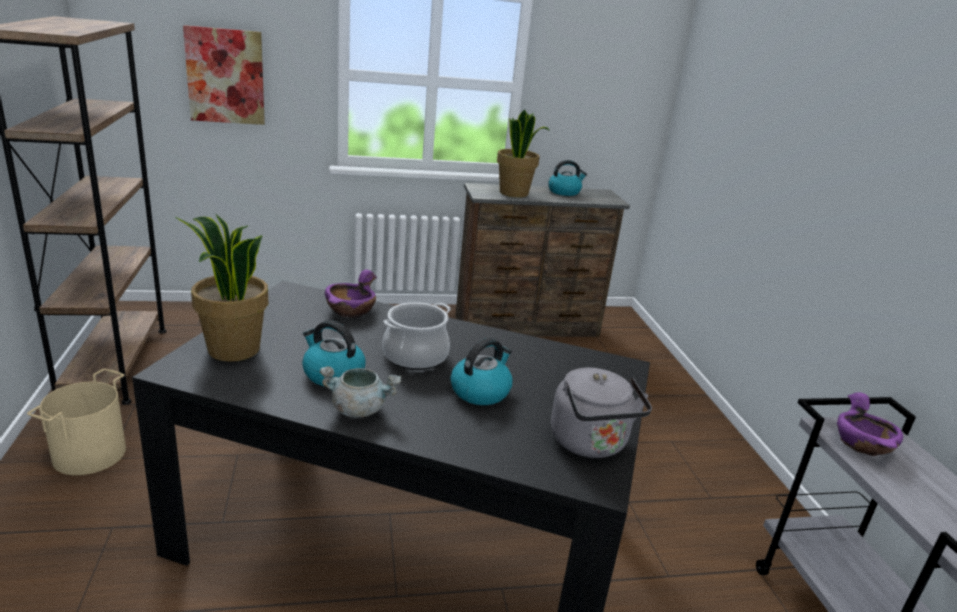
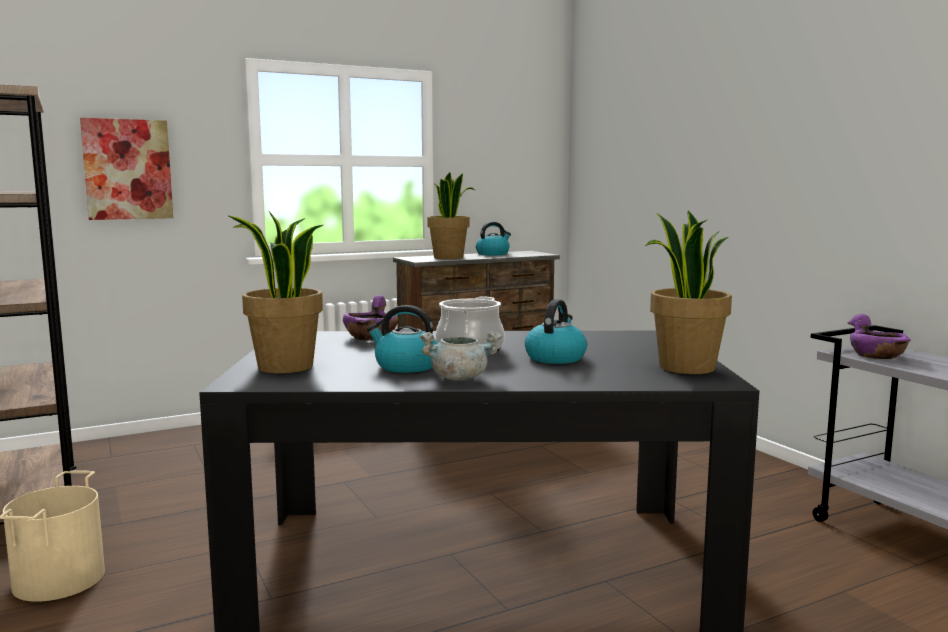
camera: 15 degrees left, 15 degrees down
(591, 444) = (685, 367): grey kettle -> potted plant

